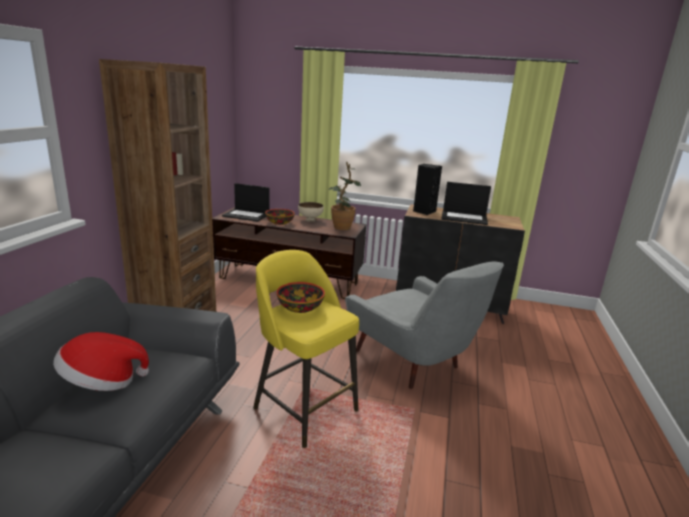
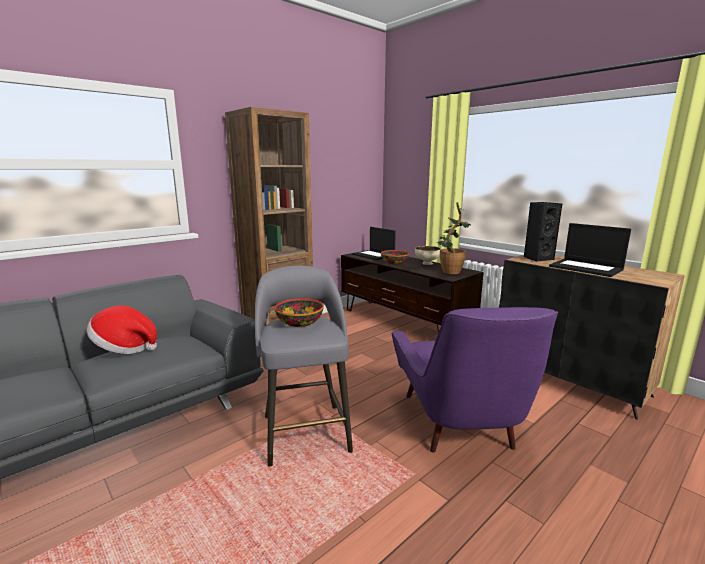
camera: 35 degrees right, 5 degrees down
(303, 407) = (305, 431): yellow stool -> grey stool
(414, 363) = (461, 427): grey armchair -> purple armchair

